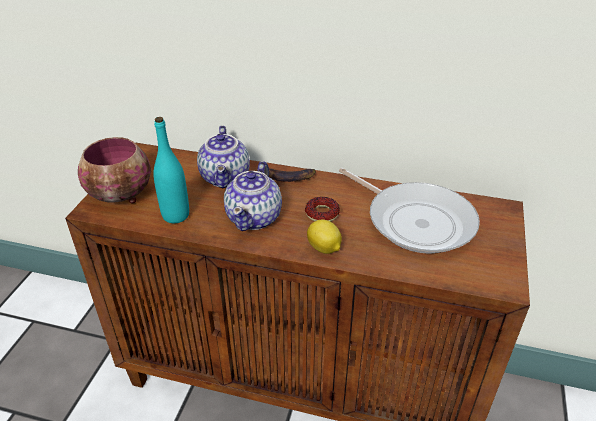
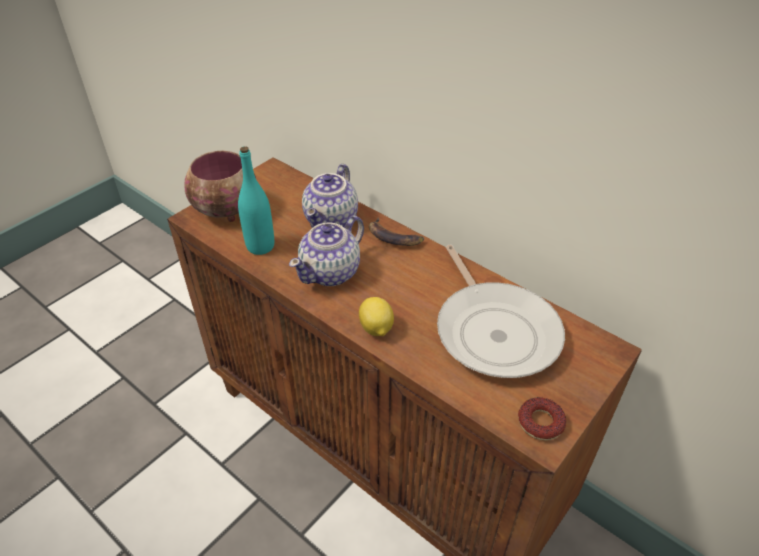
camera: 25 degrees right, 5 degrees up
(322, 213) = (400, 289): donut -> donut (540, 422)

